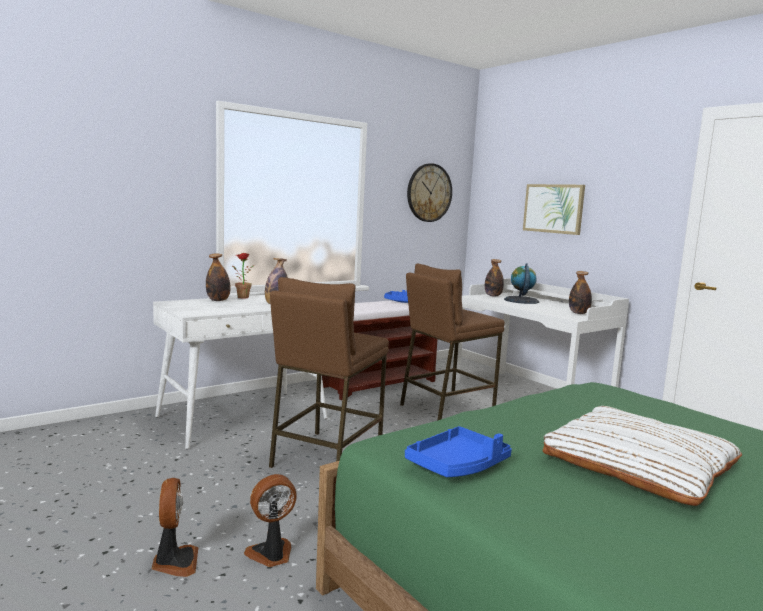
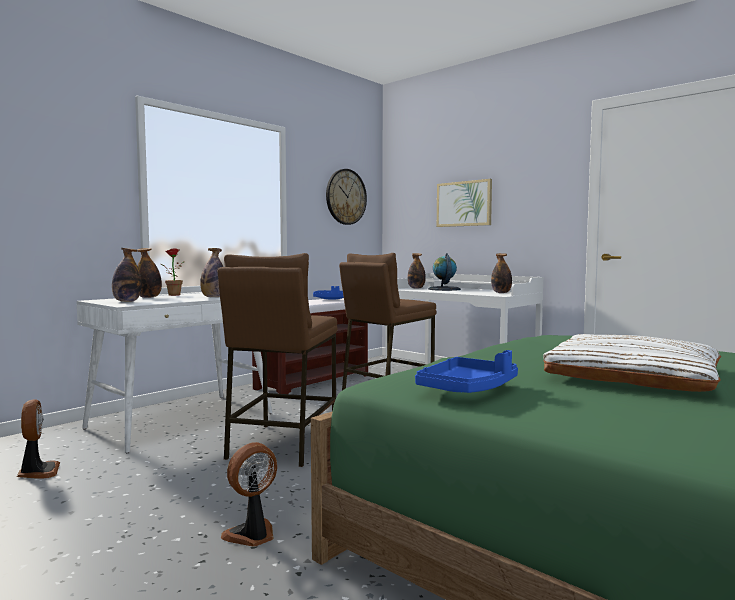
camera: 10 degrees left, 5 degrees down
(174, 562) = (142, 557): fan -> fan (38, 472)
(195, 307) = (127, 301): none -> bottle

